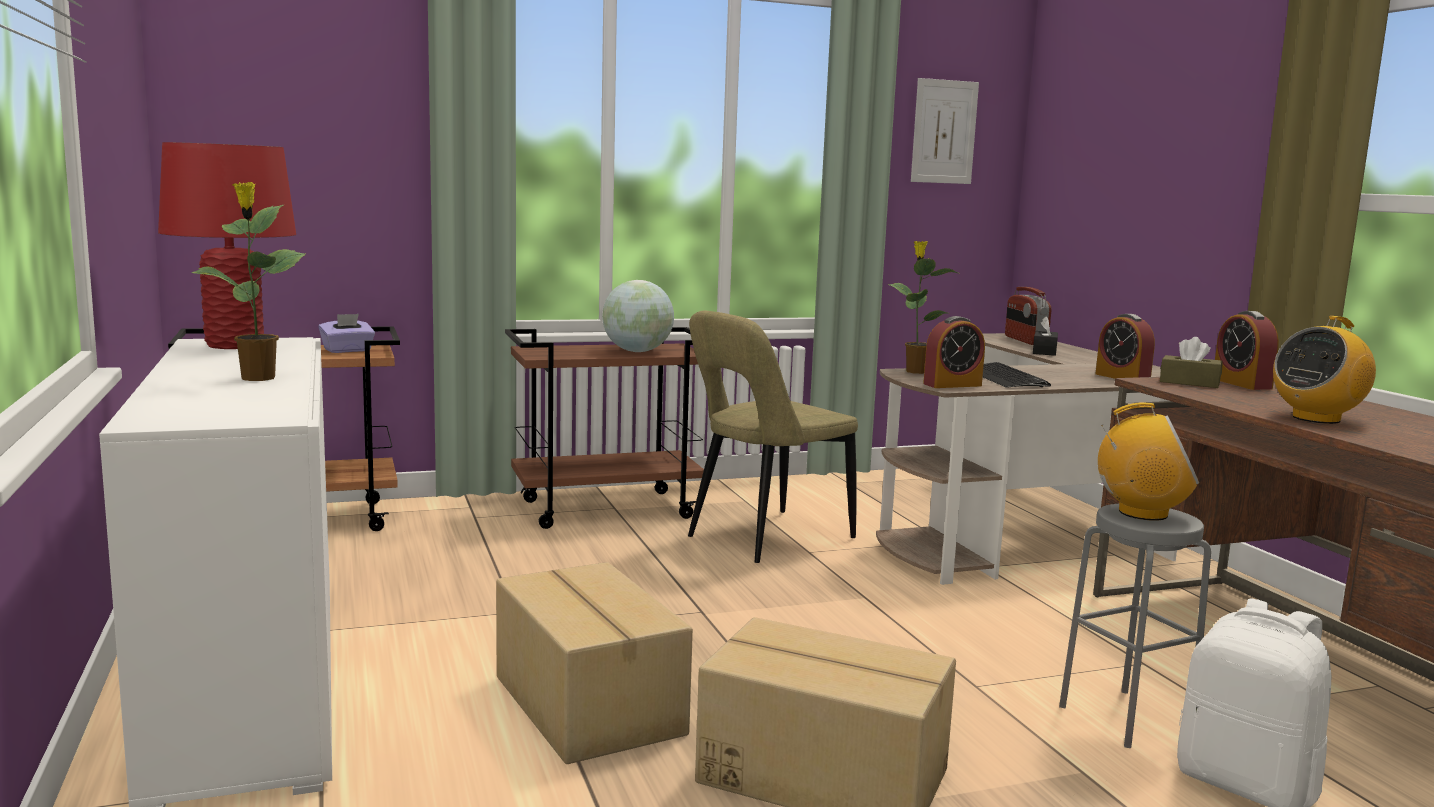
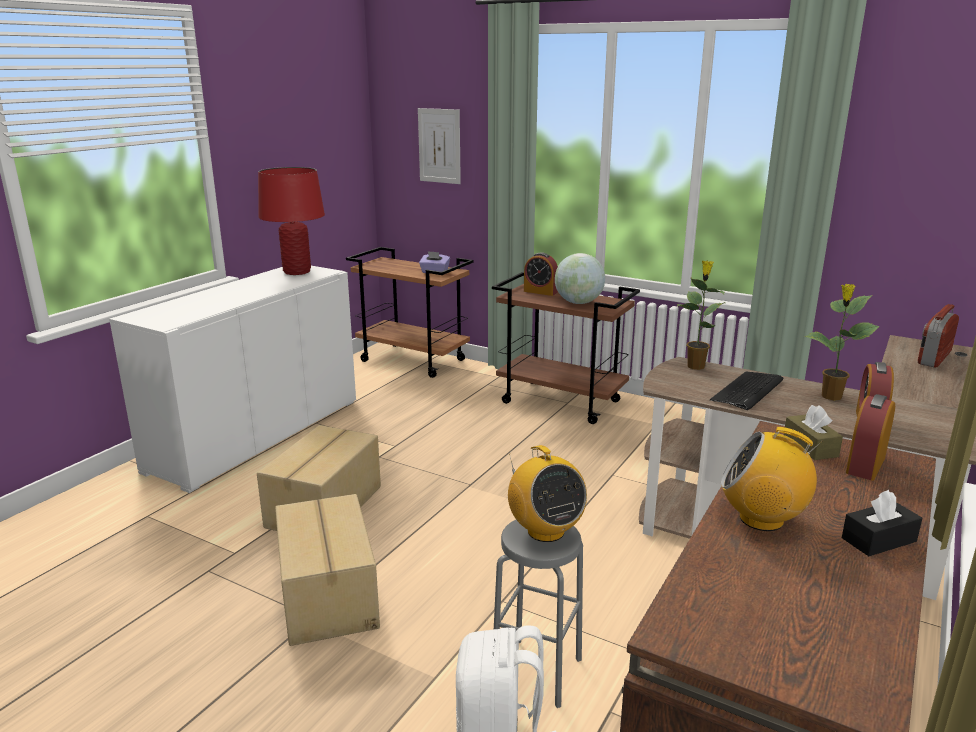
camera: 50 degrees right, 10 degrees up
(257, 378) = (235, 297): potted plant -> potted plant (831, 397)
(764, 539) = (606, 455): beige chair -> none
(944, 132) = (919, 141): picture -> picture (439, 146)
(952, 385) = (676, 386): alarm clock -> alarm clock (540, 292)
(1044, 351) = (906, 374): black tissue box -> black tissue box (878, 540)

